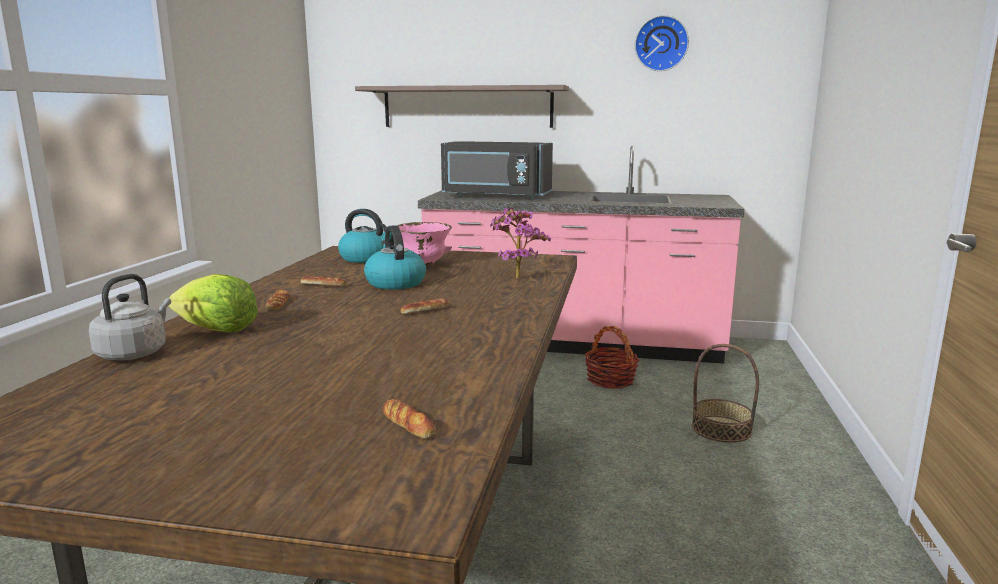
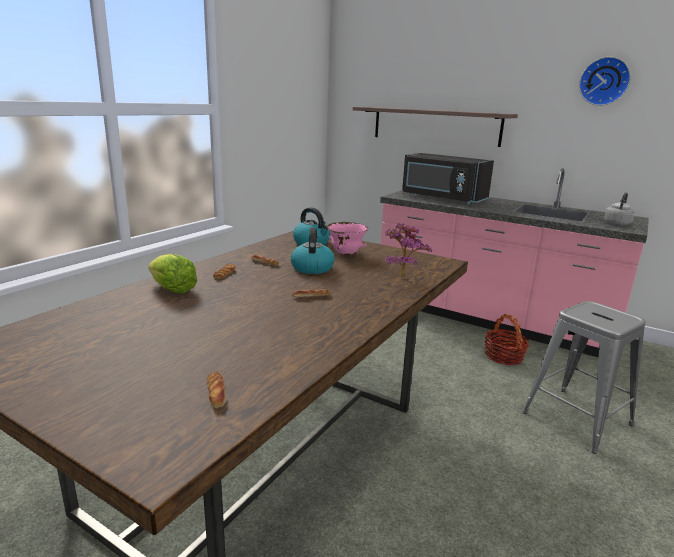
camera: 20 degrees right, 5 degrees up
(135, 353) = (115, 299): grey kettle -> grey kettle (617, 223)
(721, 429) = (576, 419): basket -> grey stool

